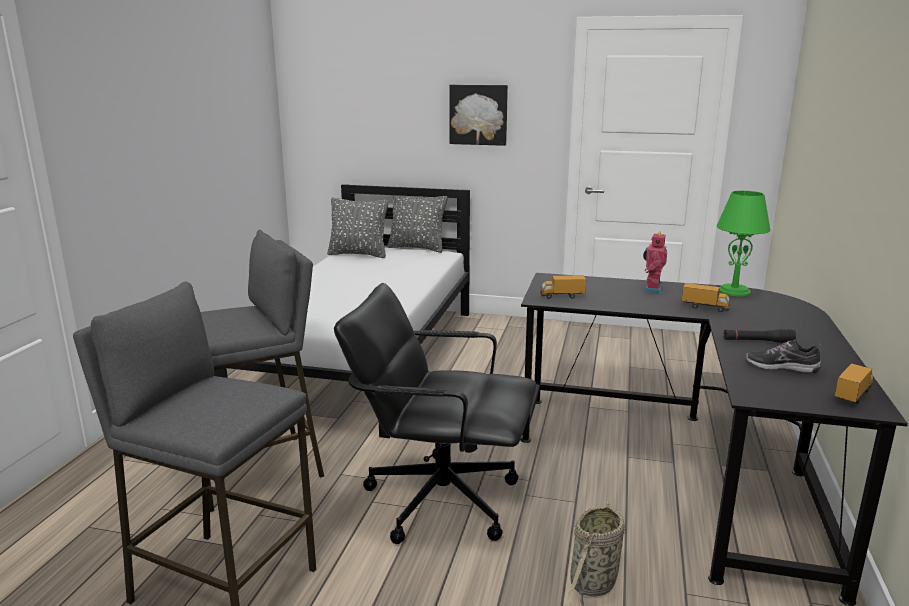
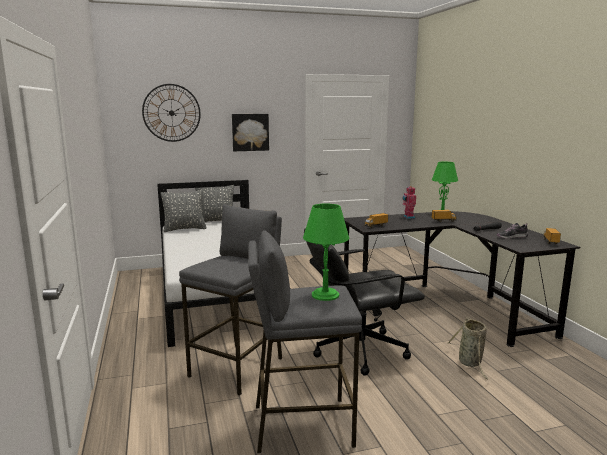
camera: 30 degrees left, 5 degrees down
(232, 402) = (325, 295): none -> green table lamp
(365, 81) = (171, 113): none -> wall clock

